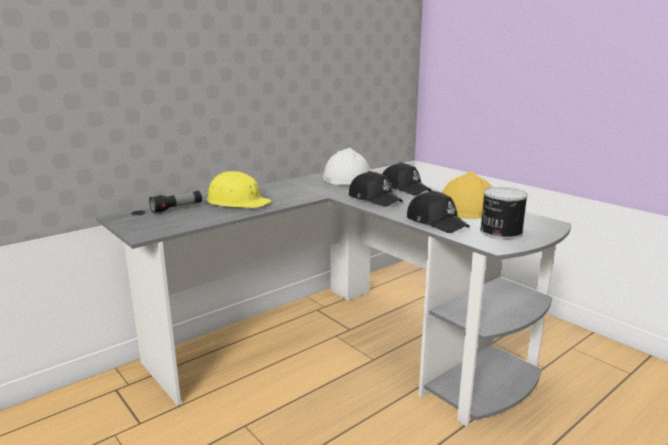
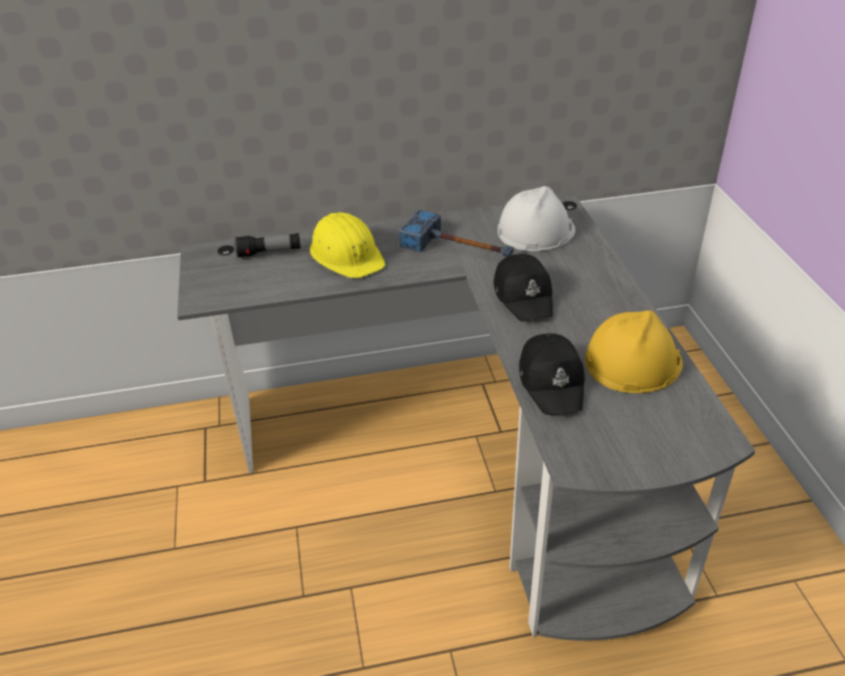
camera: 30 degrees right, 20 degrees up
(309, 189) = (458, 248): none -> hammer
(404, 188) = (593, 279): black cap -> none
(500, 232) = (617, 435): can -> none

